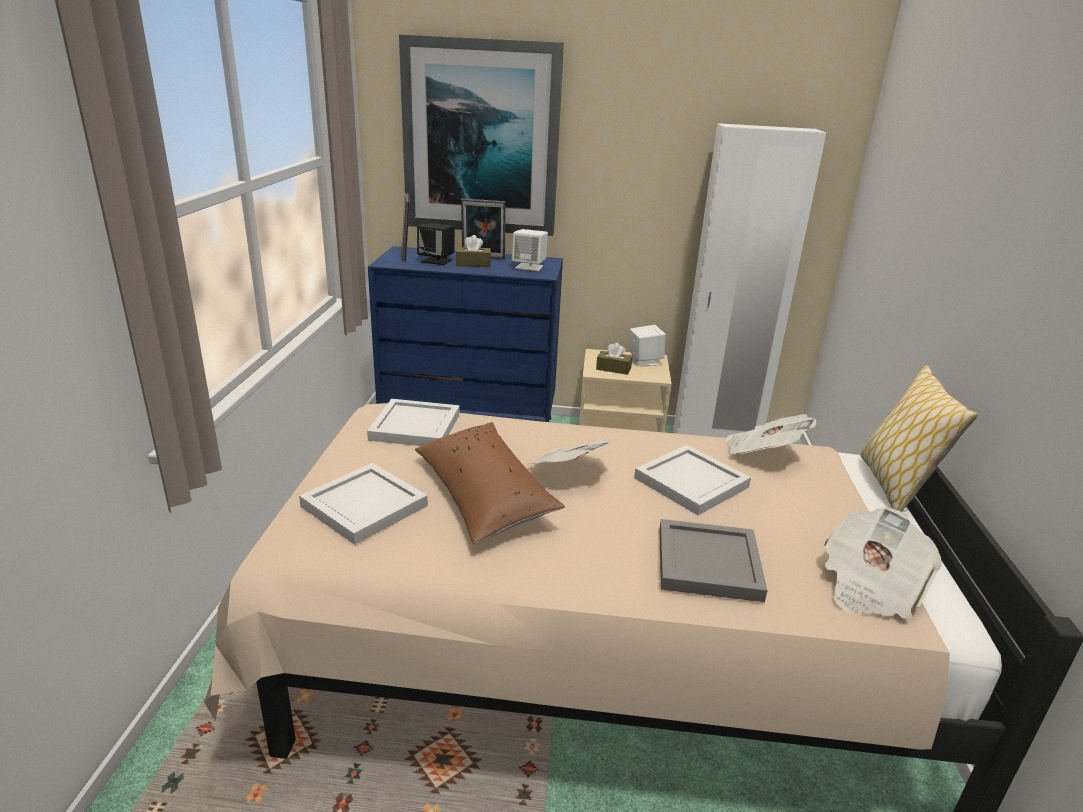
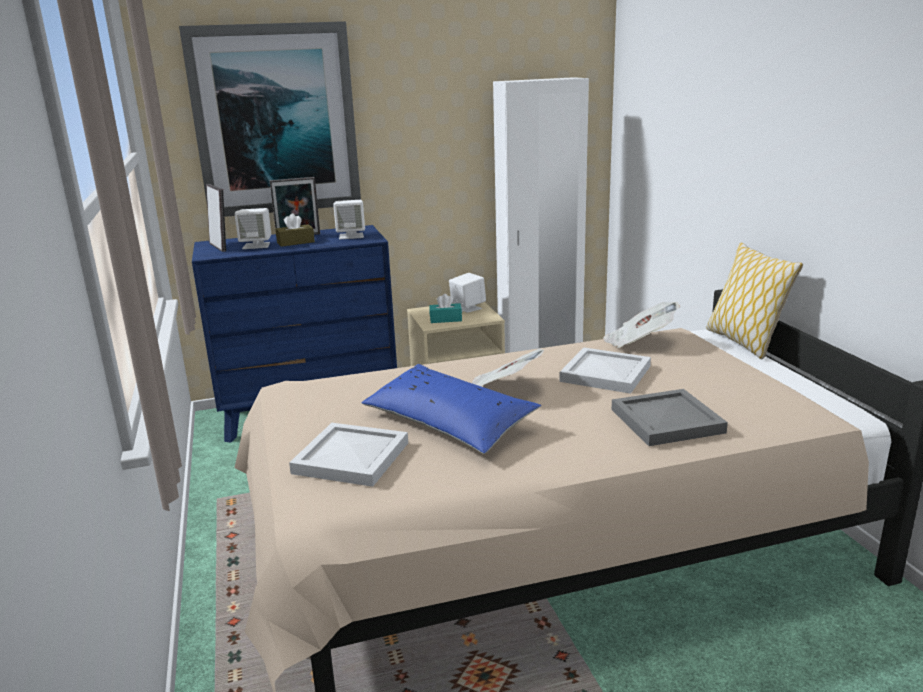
camera: 20 degrees left, 5 degrees down
(416, 427) = (336, 391): white tray -> none
(437, 261) = (256, 245): black speaker -> white speaker
(483, 494) = (448, 423): brown pillow -> blue pillow
(613, 369) = (445, 319): brown tissue box -> turquoise tissue box
(869, 586) = (784, 405): newspaper -> none

